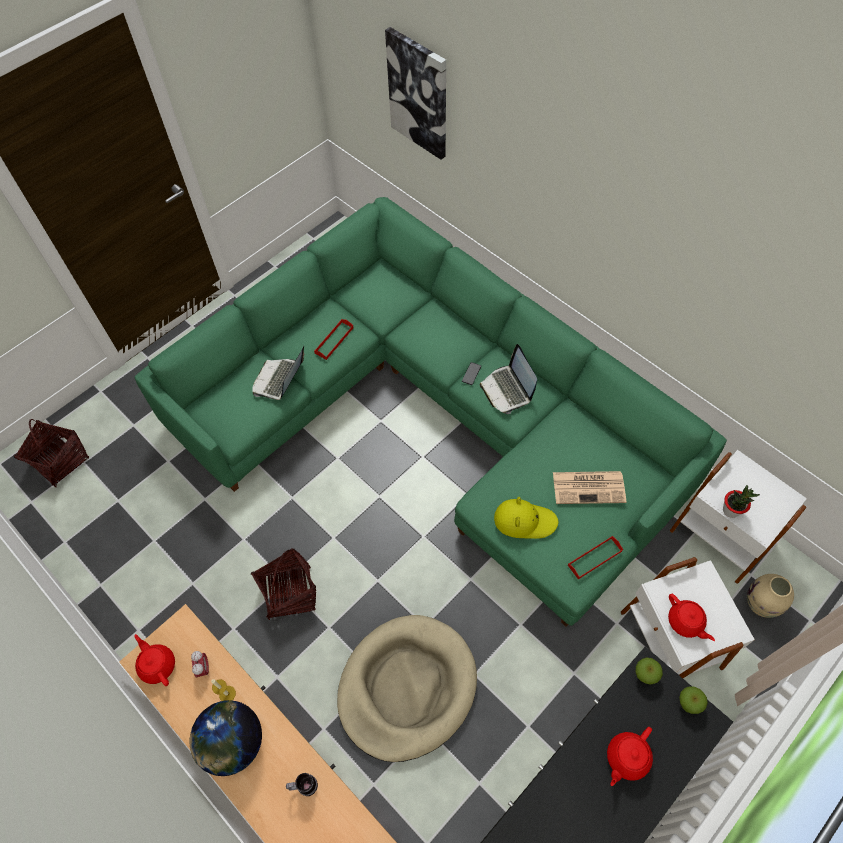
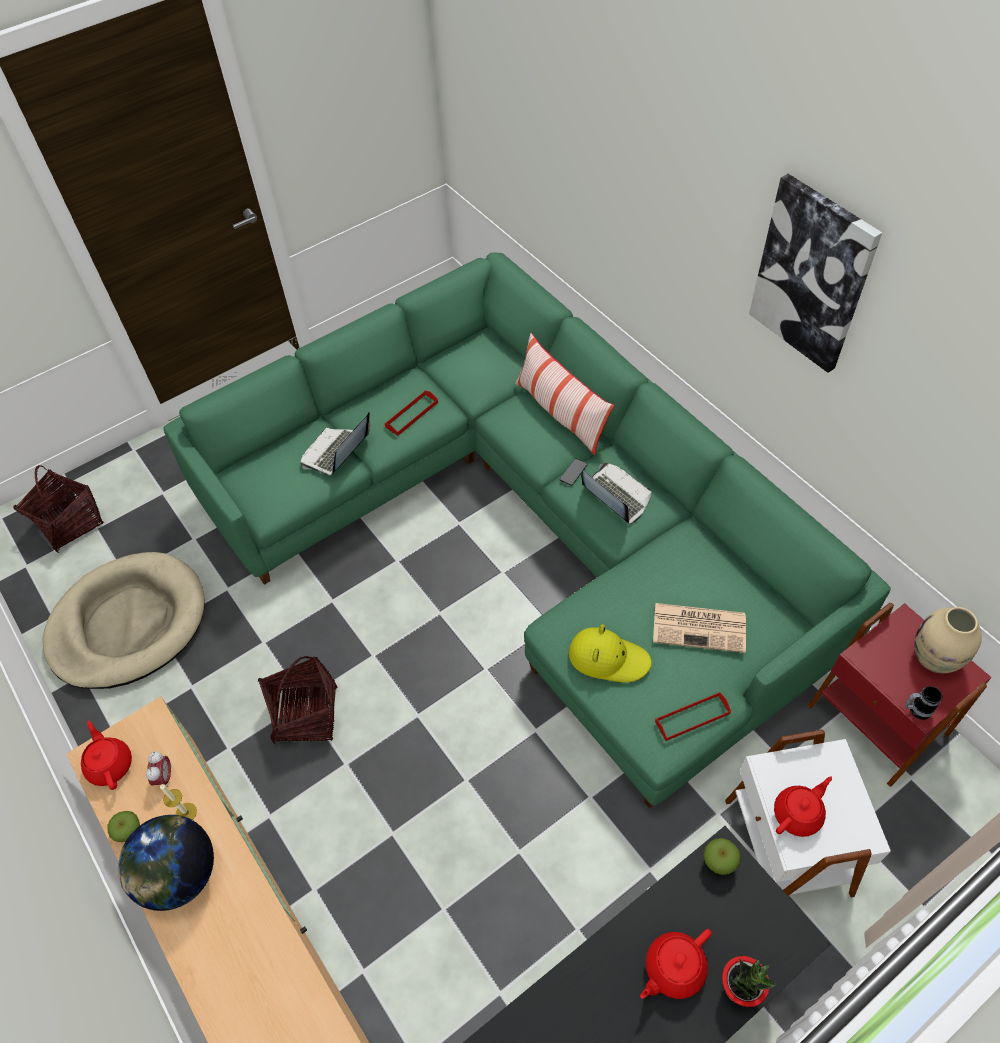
camera: 10 degrees right, 5 degrees down
(304, 786) = (255, 944): mug -> mug (915, 710)
(407, 687) = (429, 854): beige dog bed -> beige dog bed (128, 624)
(419, 94) = (544, 120): picture -> picture (813, 275)
(452, 326) = (561, 413): none -> pillow
(507, 390) = (615, 496): laptop -> laptop turned 150 degrees clockwise
(685, 622) = (798, 814): red teapot -> red teapot turned 105 degrees counterclockwise
(689, 703) = (772, 909): apple -> apple (129, 832)
(720, 536) = (876, 722): white side table -> red side table
(730, 510) = (883, 679): potted plant -> potted plant (739, 988)
(760, 604) = (919, 818): beige vase -> beige vase (934, 659)

